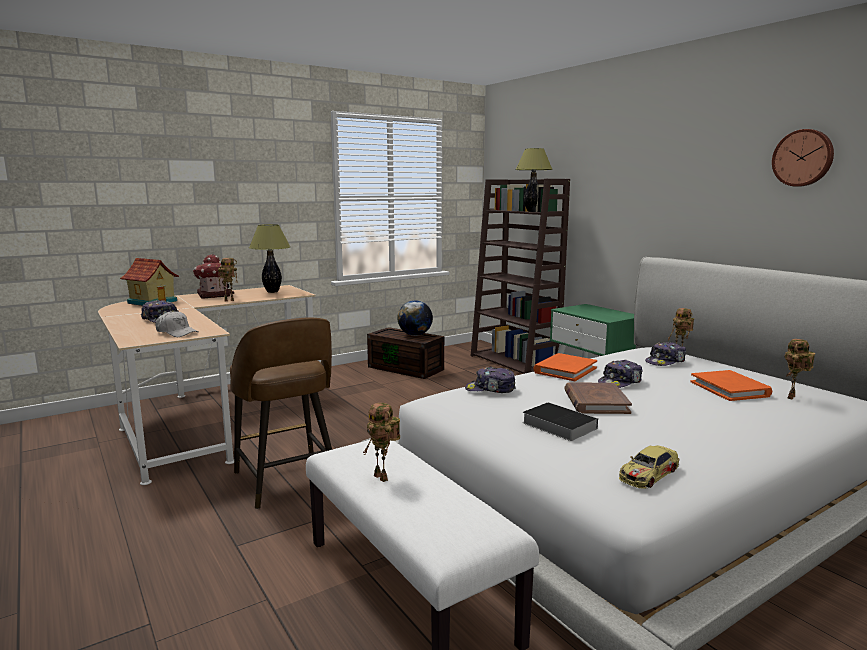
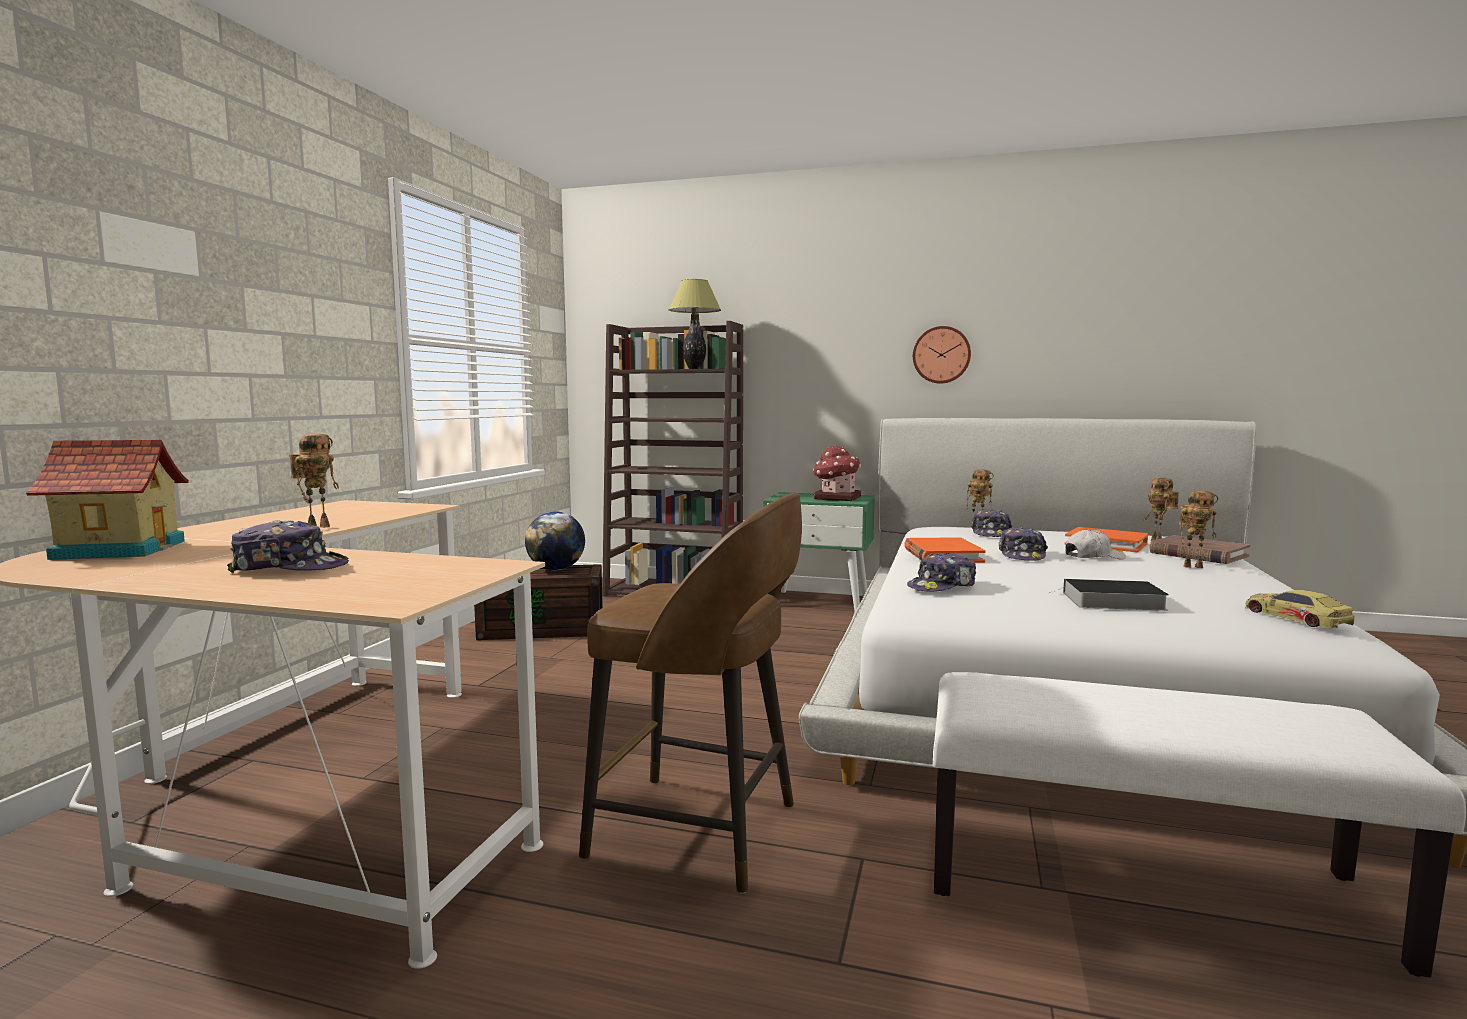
camera: 40 degrees left, 5 degrees down
(176, 332) = (428, 577): white cap -> white cap (1093, 557)
(214, 295) = (240, 525): toy house -> toy house (836, 498)
(272, 291) = (357, 509): table lamp -> none
(383, 477) = (1122, 710): toy robot -> toy robot (1193, 566)
(595, 402) = (1065, 575): brown book -> brown book (1197, 554)
(648, 473) = (1296, 618): toy car -> toy car turned 150 degrees clockwise
(803, 158) = (1059, 298): wall clock -> wall clock (941, 355)

